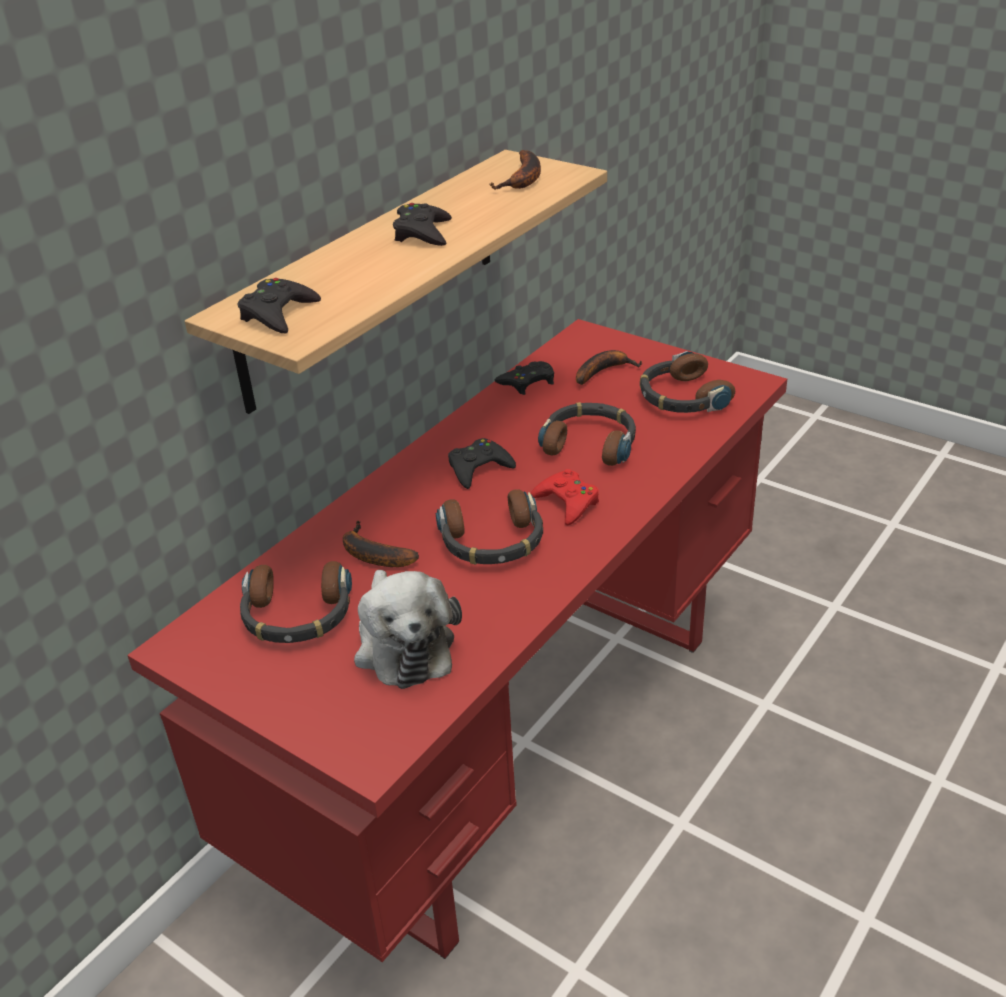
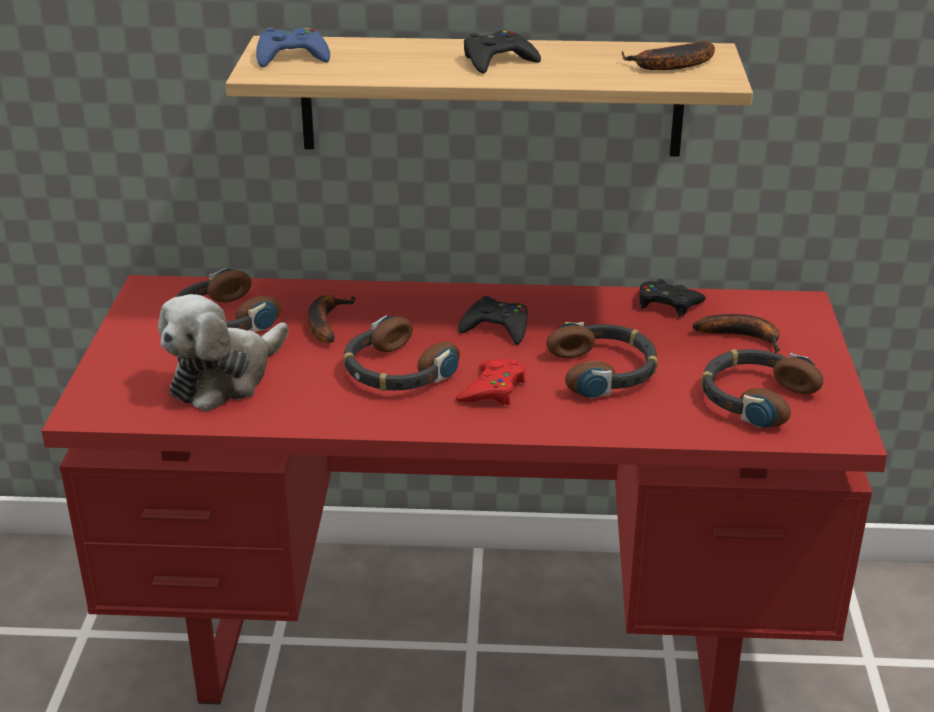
camera: 55 degrees right, 5 degrees down
(278, 314) = (291, 57): black game controller -> blue game controller

